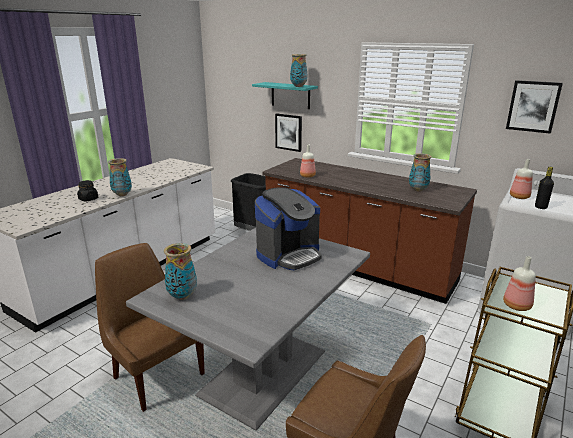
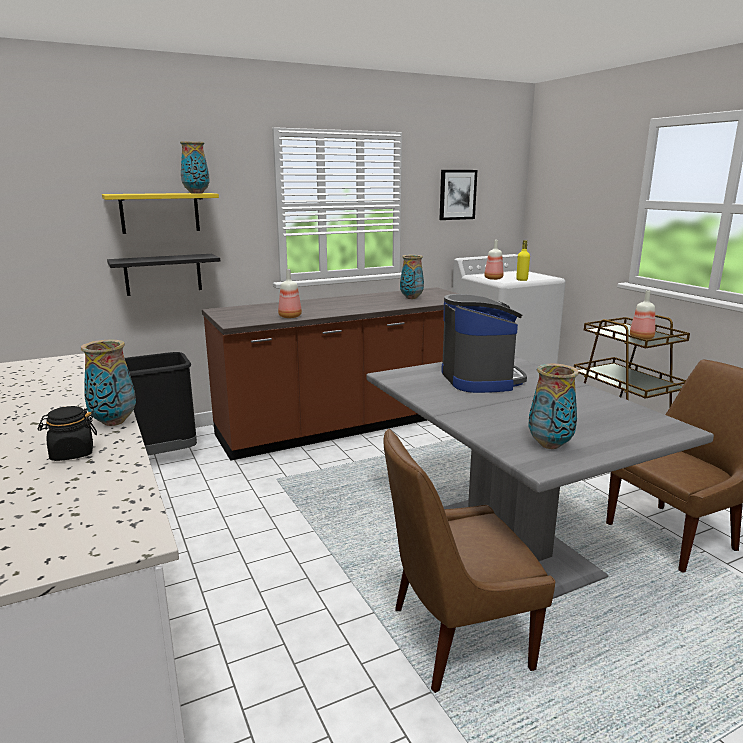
camera: 60 degrees left, 5 degrees down
(288, 132) = (163, 274): picture -> black shelf
(290, 95) = (160, 213): turquoise shelf -> yellow shelf
(540, 207) = (522, 280): black bottle -> yellow bottle

